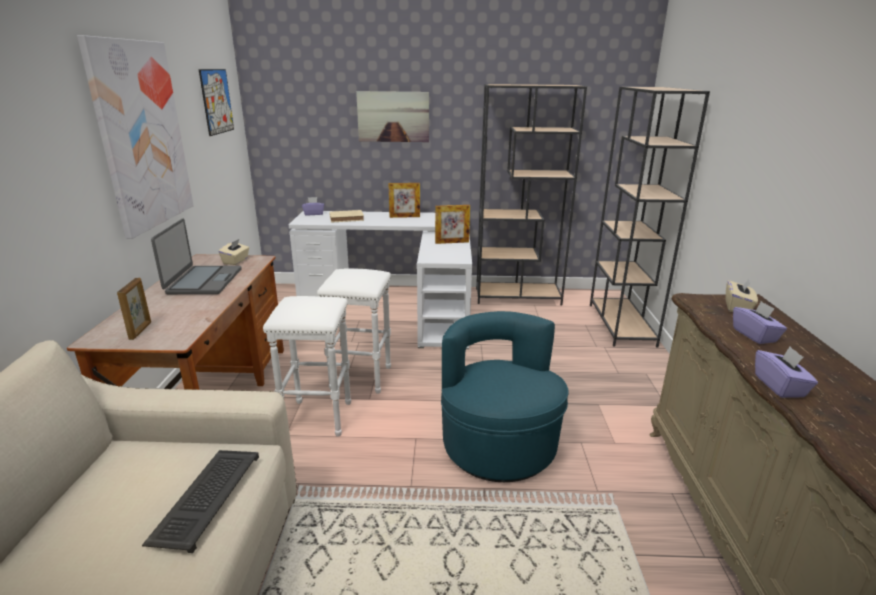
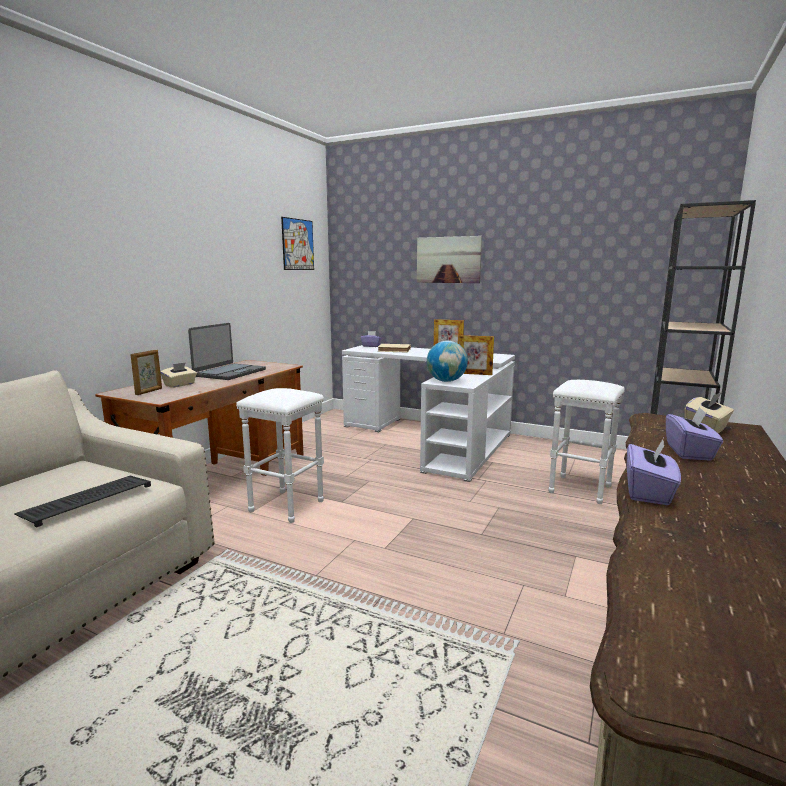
camera: 25 degrees right, 10 degrees down
(141, 135) = (208, 255): picture -> none
(236, 261) = (269, 365): beige tissue box -> beige tissue box (180, 385)
(359, 378) = (347, 485): white stool -> white stool (578, 489)
(438, 257) = (446, 381): none -> globe
(500, 447) = (429, 567): turquoise armchair -> none
(518, 296) = (562, 448): bookcase -> none

